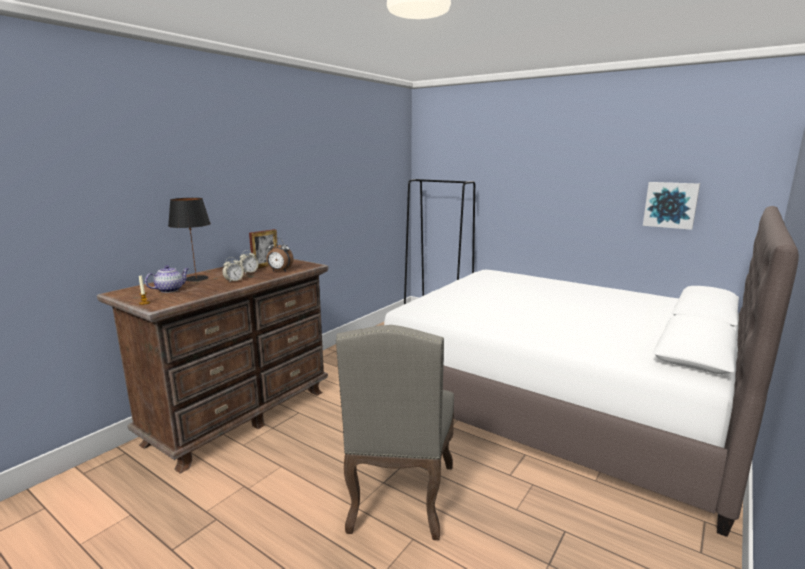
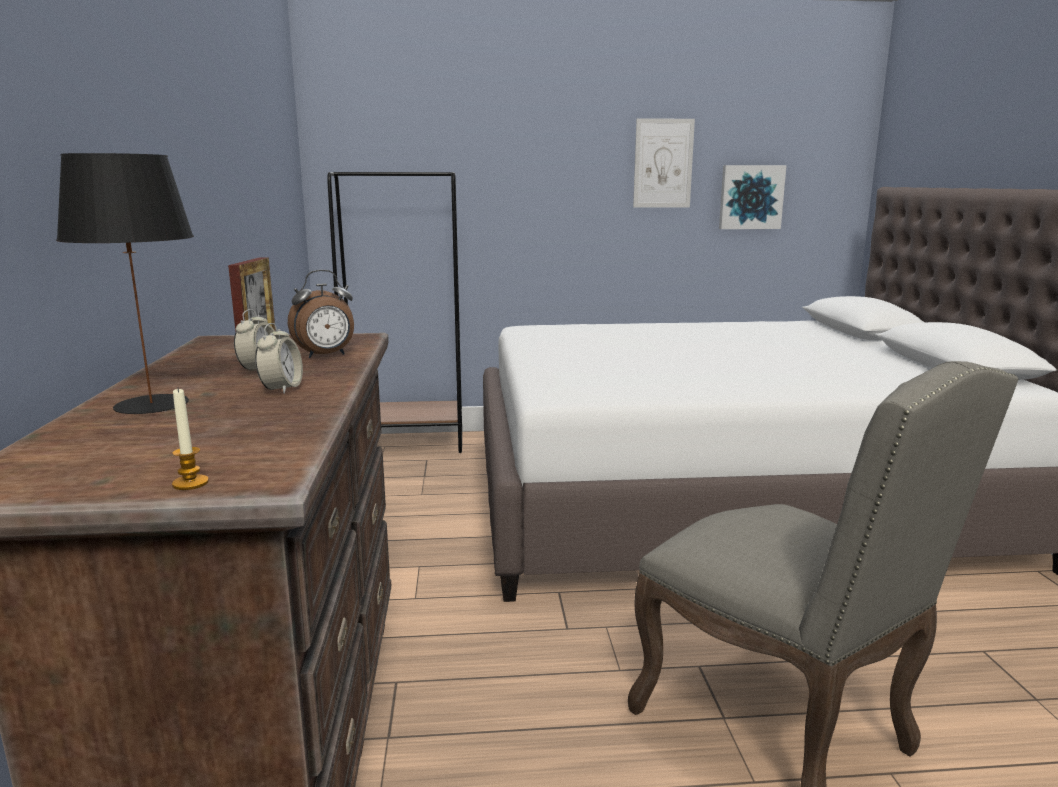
camera: 40 degrees left, 0 degrees up
(170, 290) = (162, 440): teapot -> none
(604, 179) = (663, 163): none -> picture

